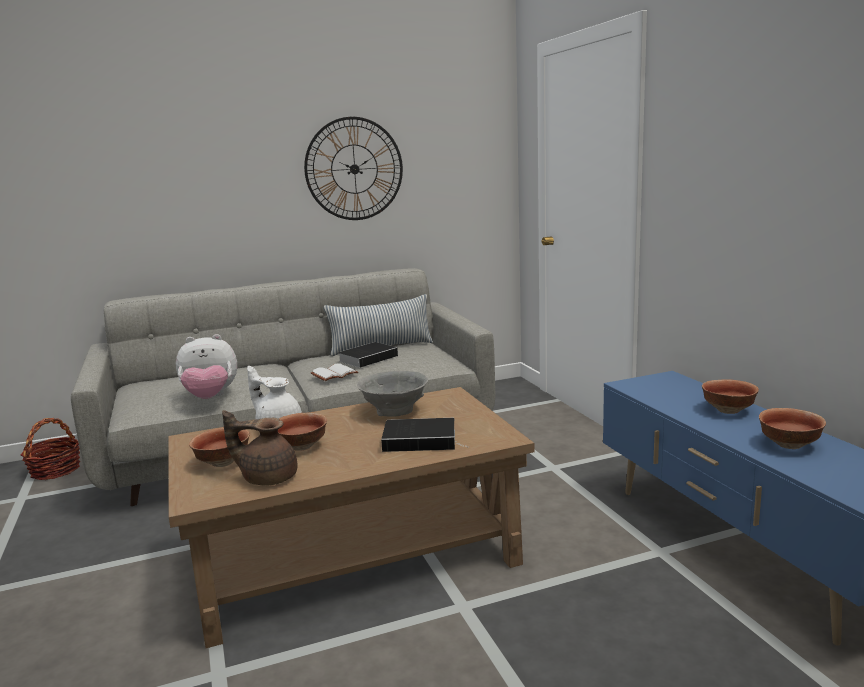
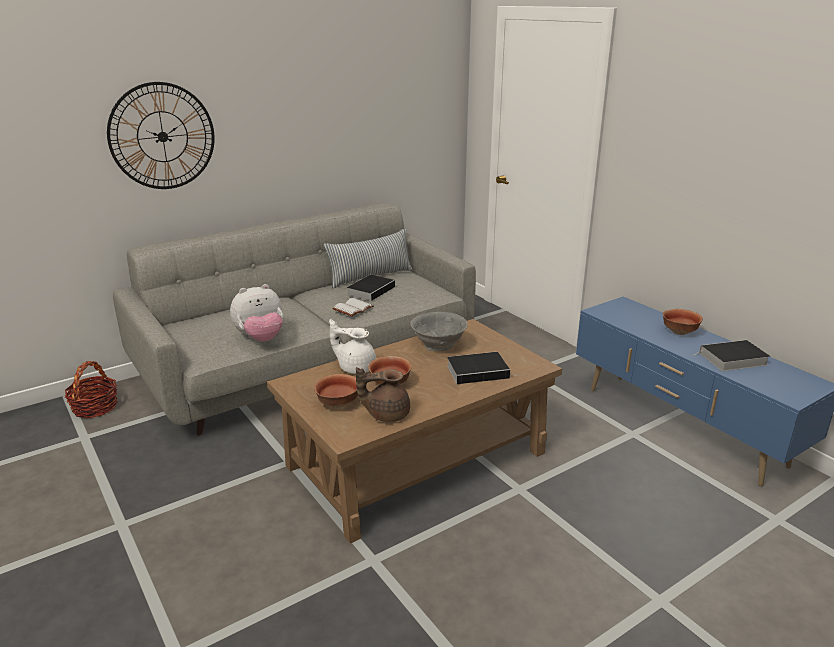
camera: 15 degrees left, 10 degrees up
(354, 169) = (338, 115): wall clock -> wall clock (162, 136)
(790, 445) = (731, 359): bowl -> book

